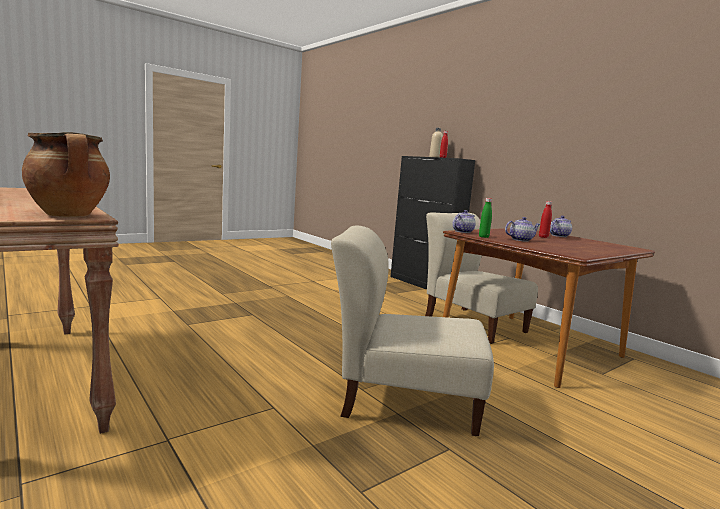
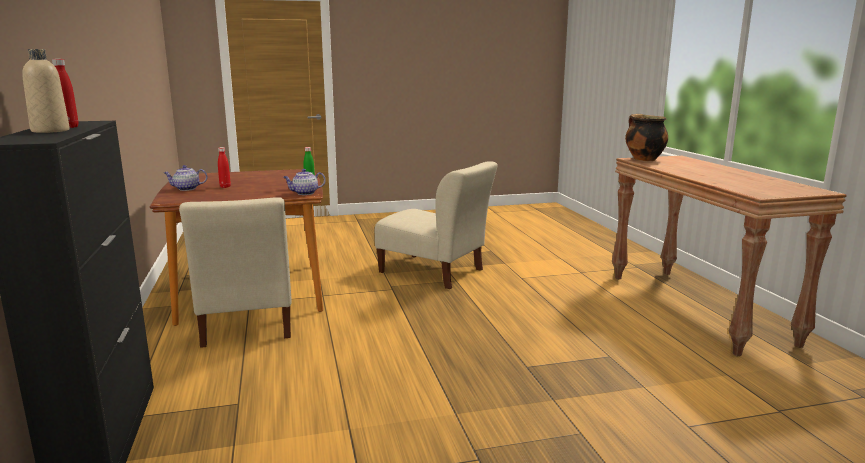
camera: 155 degrees left, 5 degrees up
(521, 240) = (280, 183): teapot -> none

